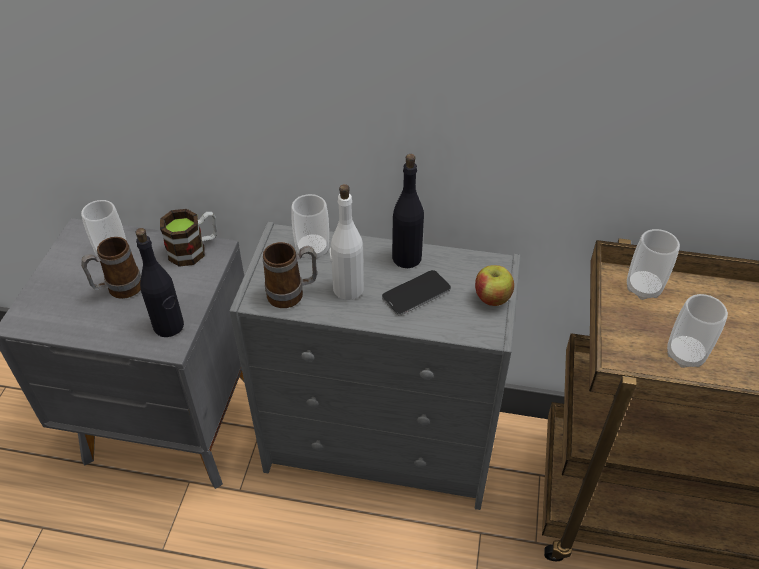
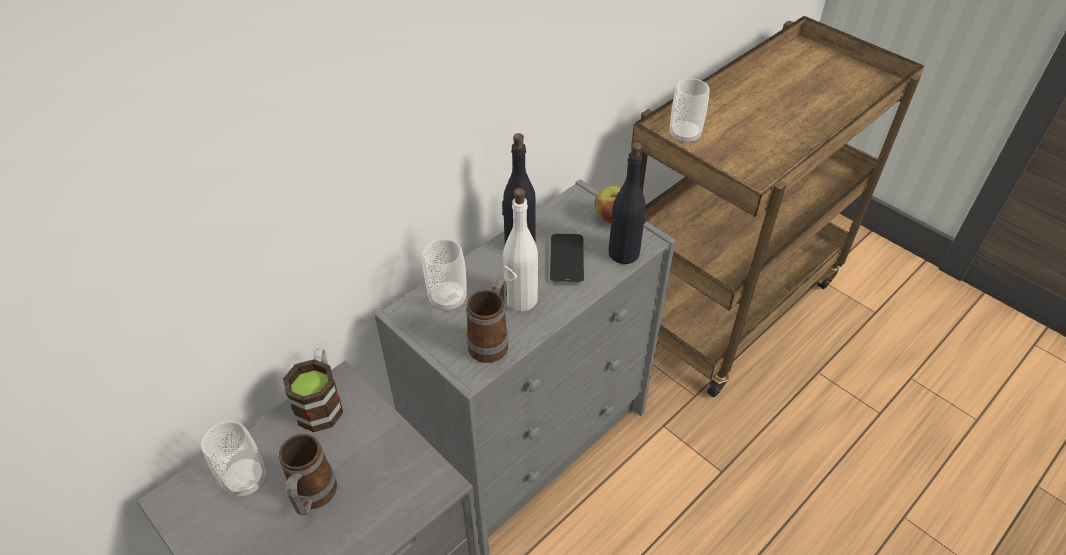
camera: 55 degrees left, 0 degrees up
(169, 326) = (411, 473): black bottle -> black bottle (624, 253)
(685, 355) = (760, 153): cup -> none

